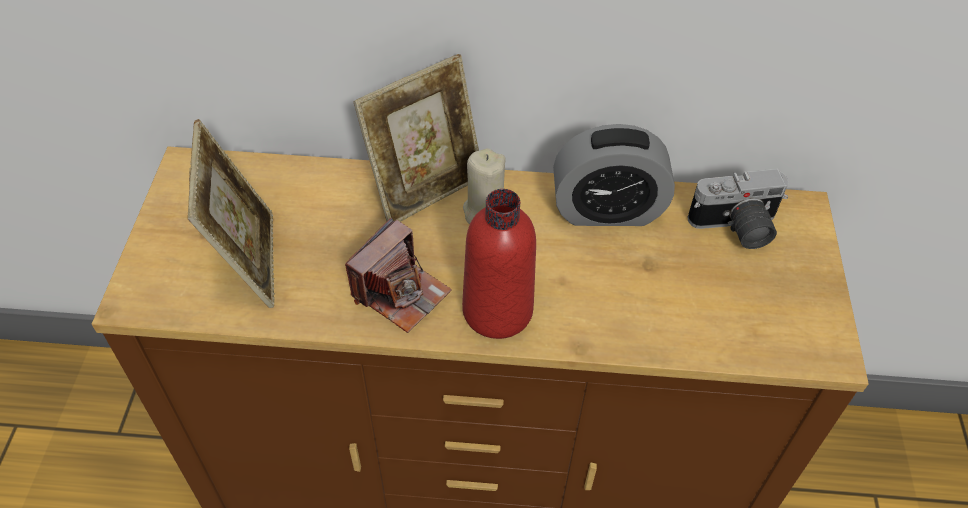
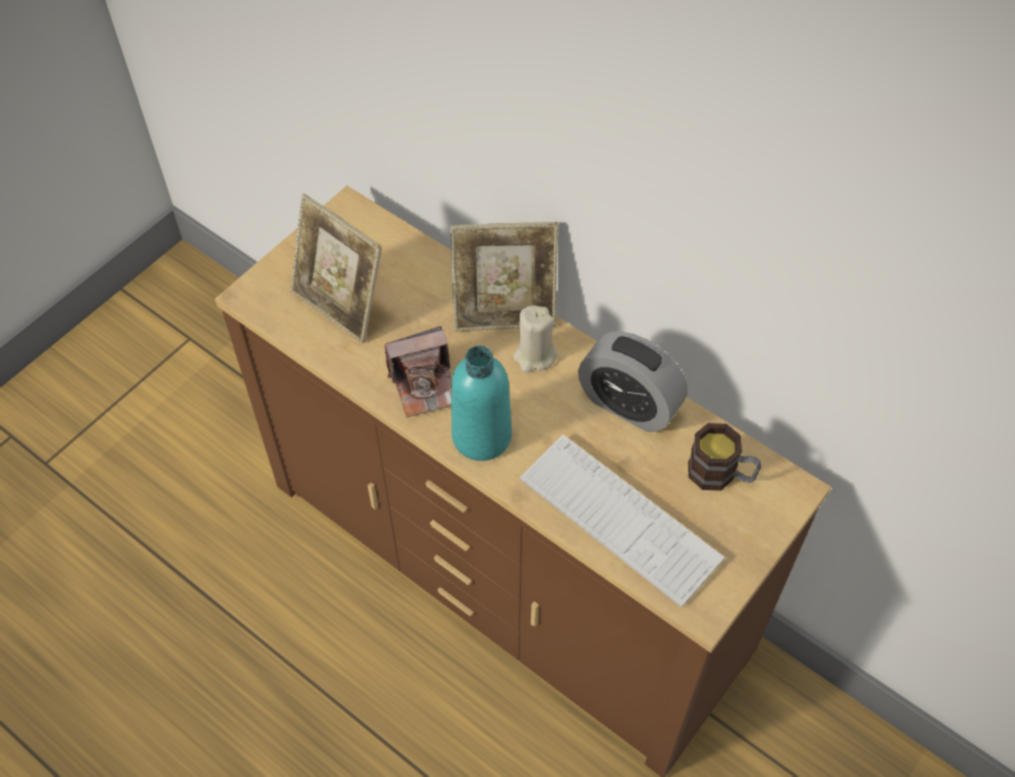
camera: 35 degrees right, 5 degrees up
(248, 261) = (340, 306): picture frame -> picture frame turned 105 degrees clockwise
(497, 311) = (481, 436): red bottle -> turquoise bottle
(689, 315) = (619, 519): none -> keyboard
(736, 229) = (721, 474): camera -> mug

